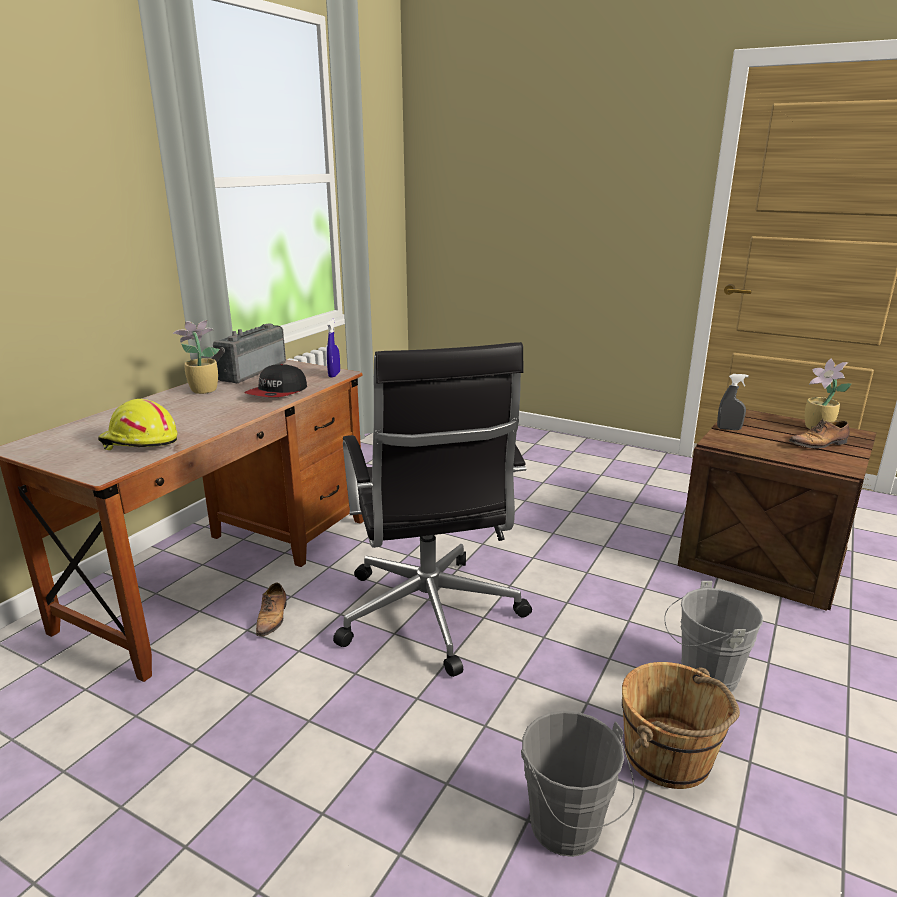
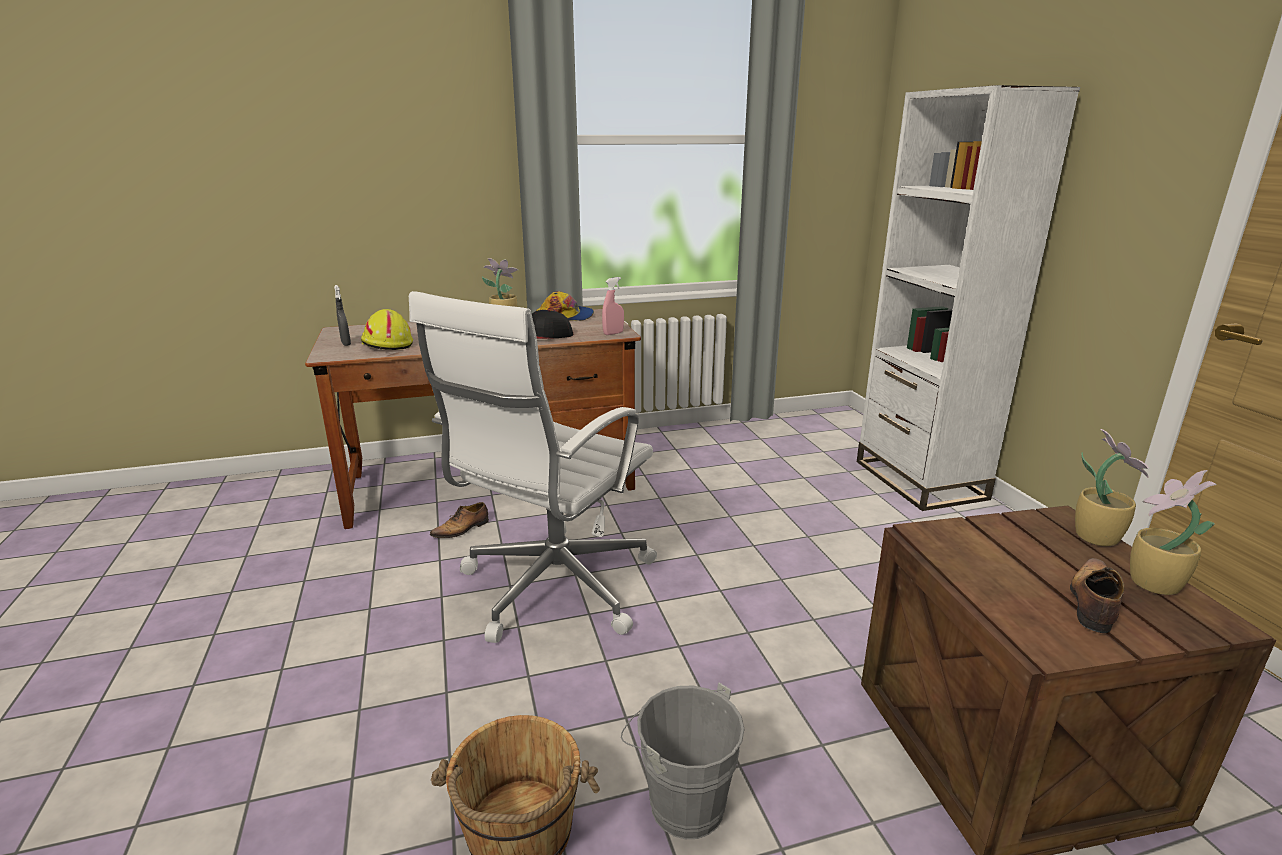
camera: 45 degrees right, 0 degrees up
(249, 371) = (566, 316): radio -> cap
(334, 375) = (613, 333): blue spray bottle -> pink spray bottle
(429, 616) = (553, 588): black office chair -> white office chair
(527, 440) = (919, 480): none -> white bookcase
(569, 832) = (356, 812): grey bucket -> none
(729, 429) = (987, 527): grey spray bottle -> grey spray bottle (346, 343)
(766, 416) = (1096, 536): none -> potted plant
(819, 444) = (1092, 602): shoe -> shoe turned 90 degrees clockwise

